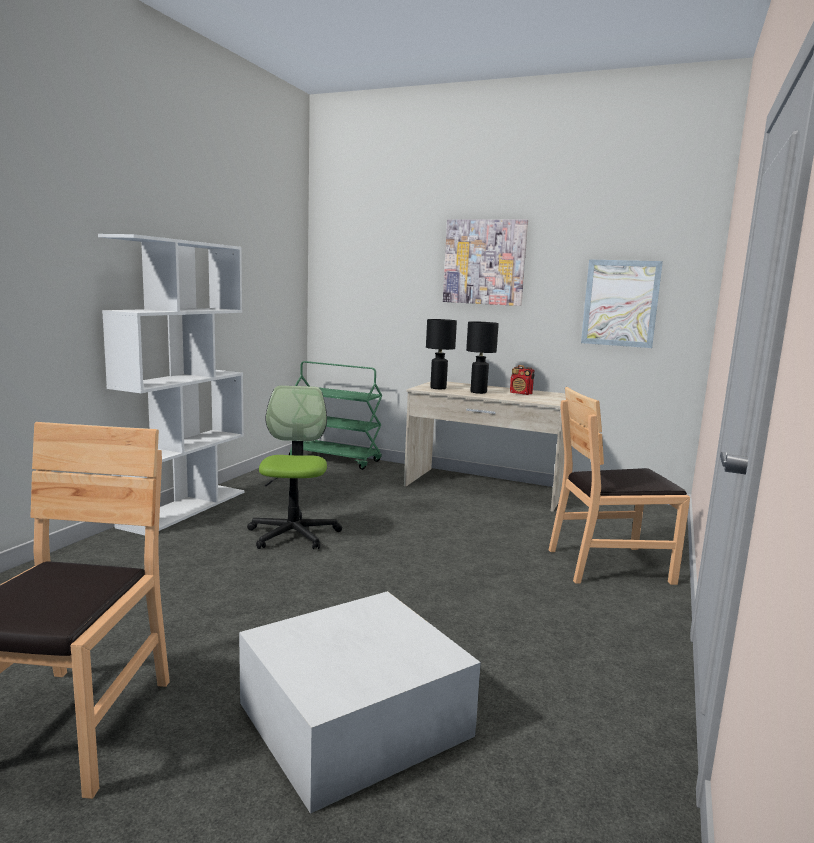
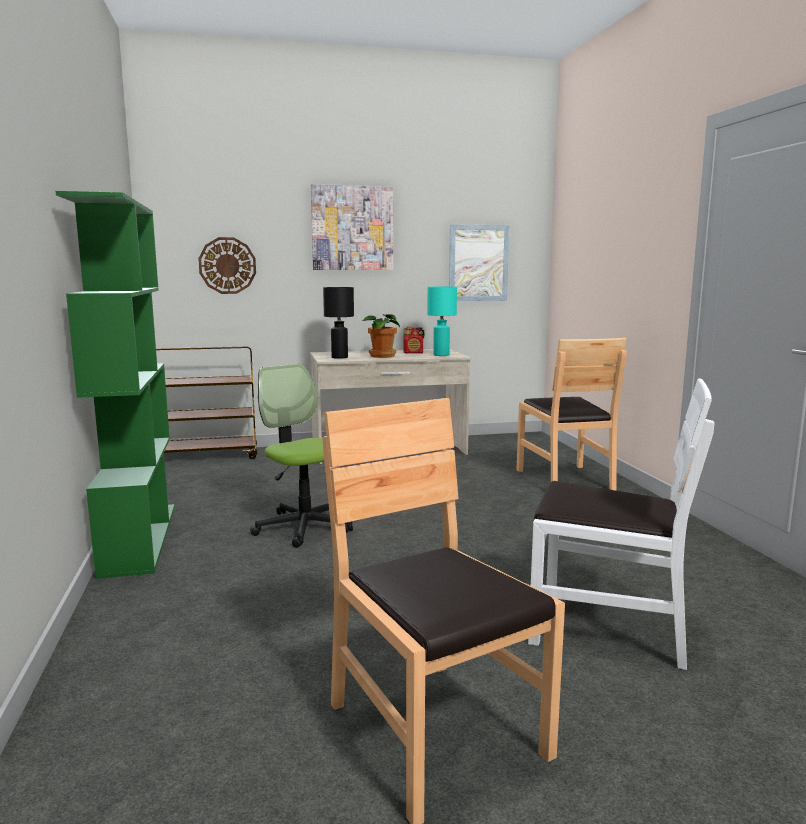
camera: 35 degrees left, 0 degrees up
(185, 508) = (139, 538): white bookcase -> green bookcase
(336, 459) = (208, 456): green cart -> brown cart
(354, 719) = (607, 625): white storage box -> white chair
(372, 294) = (227, 265): none -> wall clock
(479, 392) = (381, 356): black table lamp -> potted plant
(539, 399) = (441, 355): none -> turquoise table lamp
(609, 565) = (565, 479): brown chair -> brown chair turned 60 degrees counterclockwise

